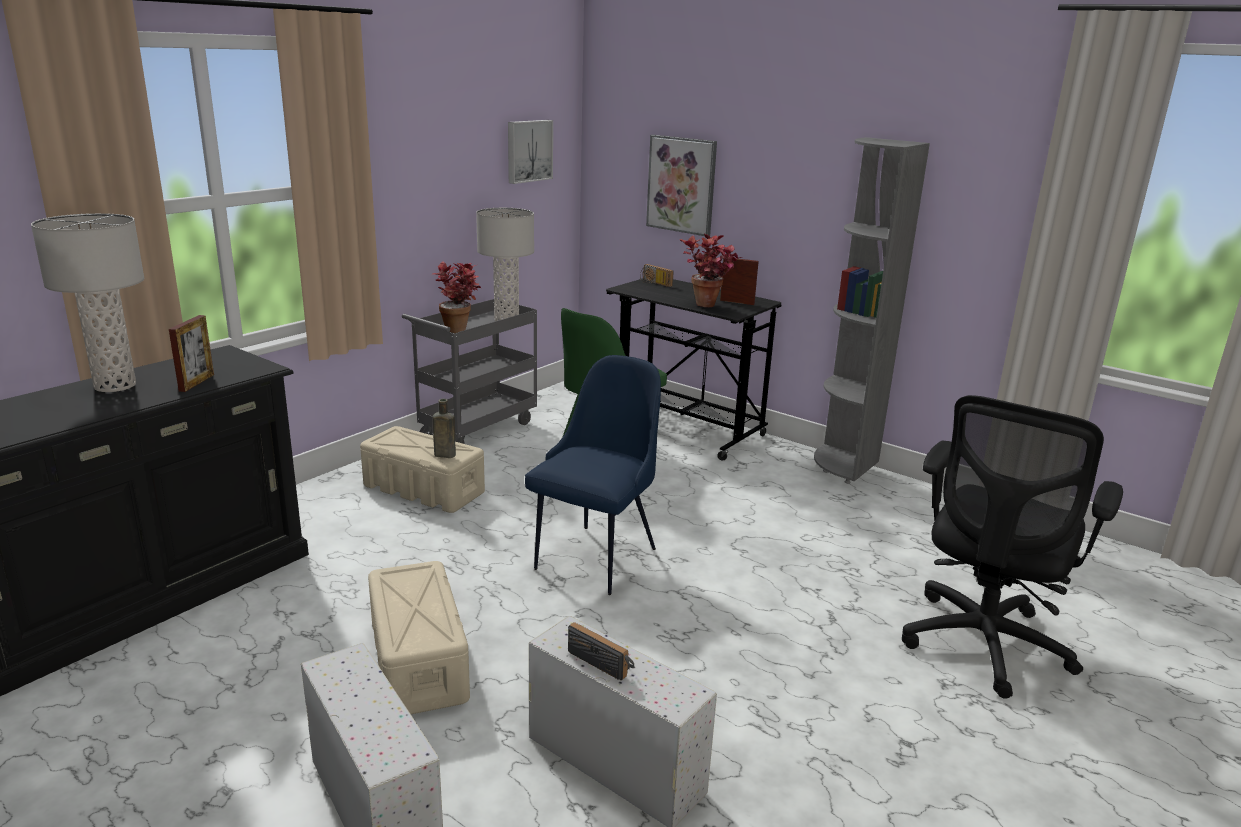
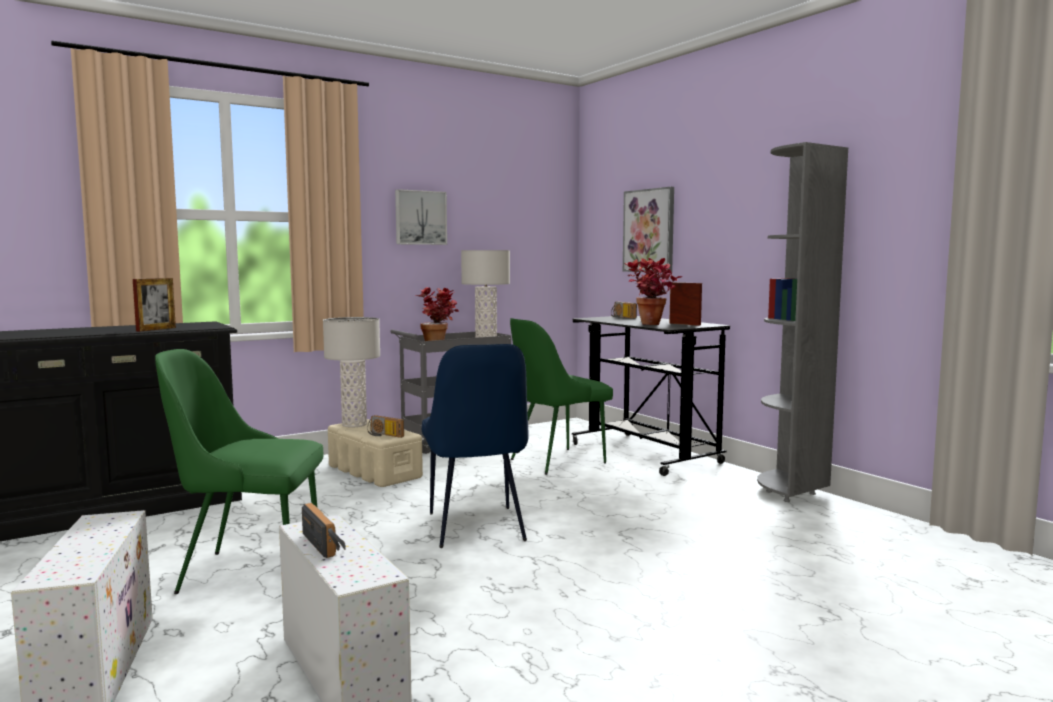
camera: 20 degrees right, 15 degrees down
(114, 385) = (100, 328): white table lamp -> white table lamp (354, 424)
(418, 660) = (250, 573): beige storage box -> green chair
(443, 455) = (384, 435): brown bottle -> radio
(528, 151) = (522, 210): picture -> picture (420, 217)
(596, 558) = (477, 527): blue chair -> blue chair turned 120 degrees clockwise
(984, 636) = (861, 636): black office chair -> none

